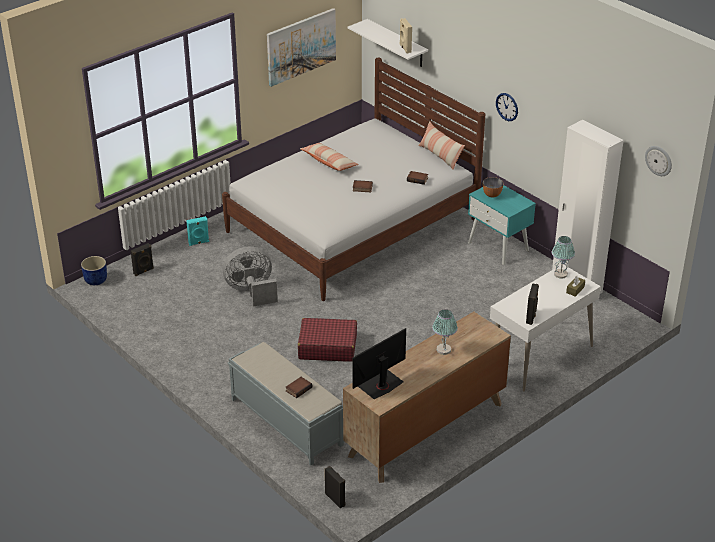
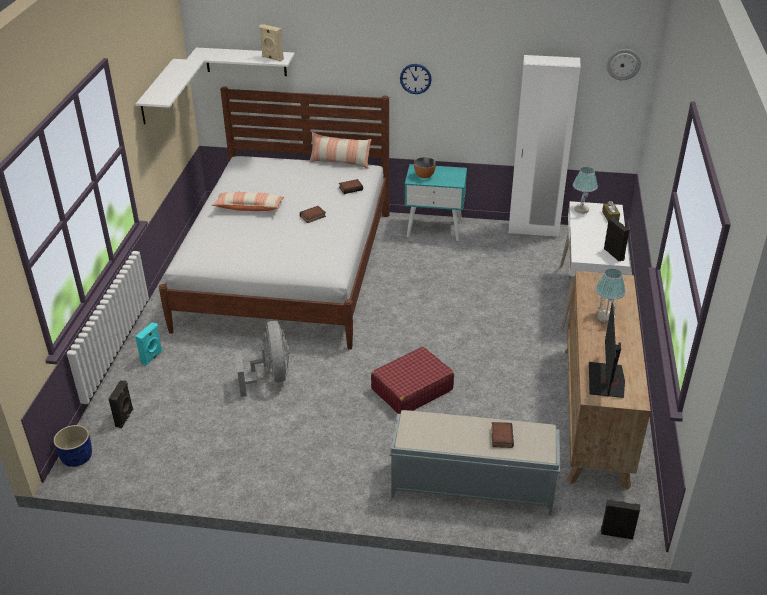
camera: 40 degrees left, 0 degrees up
(251, 292) = (270, 377): grey fan -> grey fan turned 135 degrees clockwise
(301, 46) = (157, 92): picture -> white shelf

